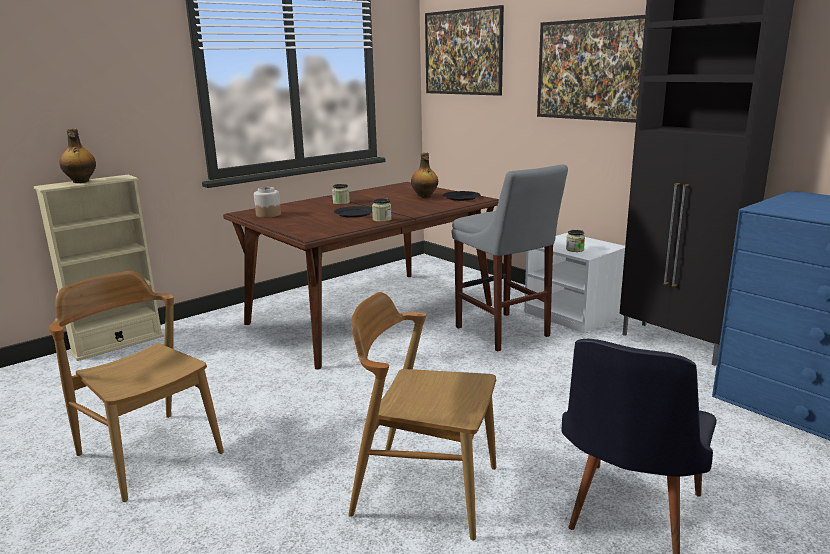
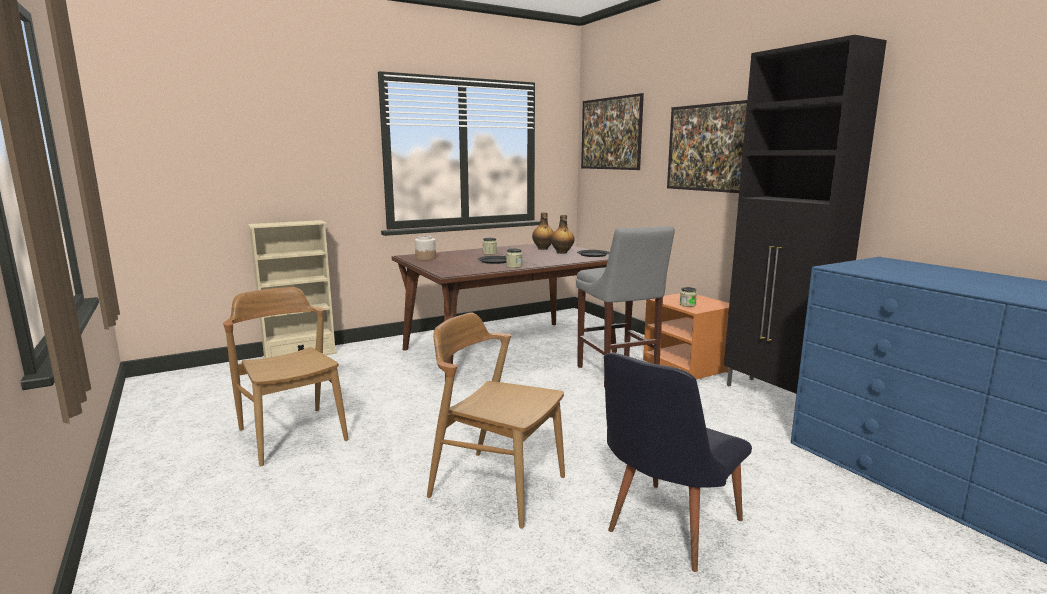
camera: 10 degrees right, 5 degrees down
(81, 182) = (282, 223): bottle -> bottle (543, 249)
(574, 315) = (688, 366): white nightstand -> orange nightstand

